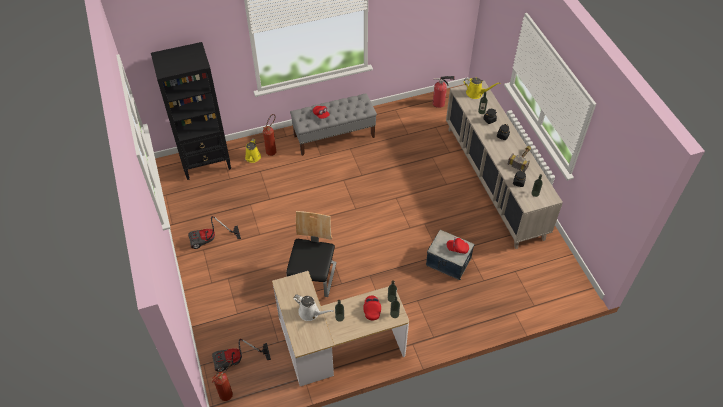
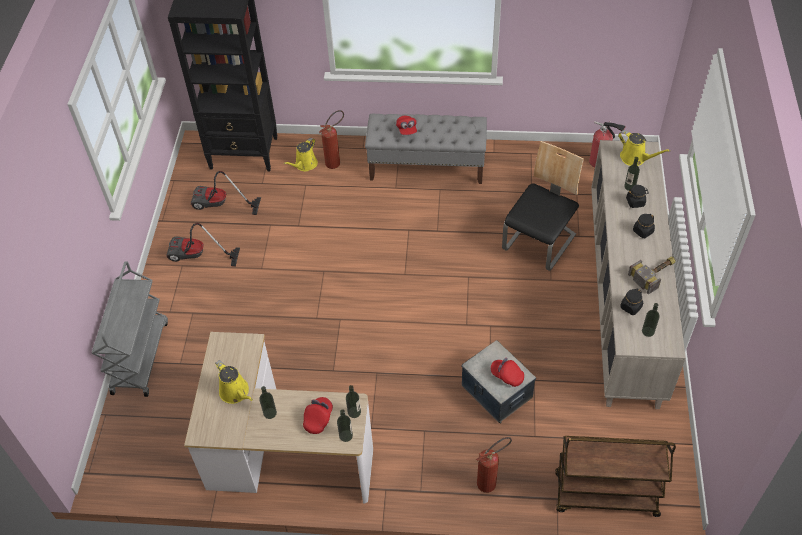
camera: 25 degrees right, 0 degrees up
(206, 318) = (140, 356): none -> grey cart
(228, 392) = (116, 463): fire extinguisher -> fire extinguisher (490, 482)
(236, 361) = (146, 426): vacuum cleaner -> vacuum cleaner (219, 205)
(311, 313) = (236, 393): white watering can -> yellow watering can
(313, 277) = (300, 349): chair -> chair (539, 243)
(540, 300) = (605, 495): none -> brown cart

